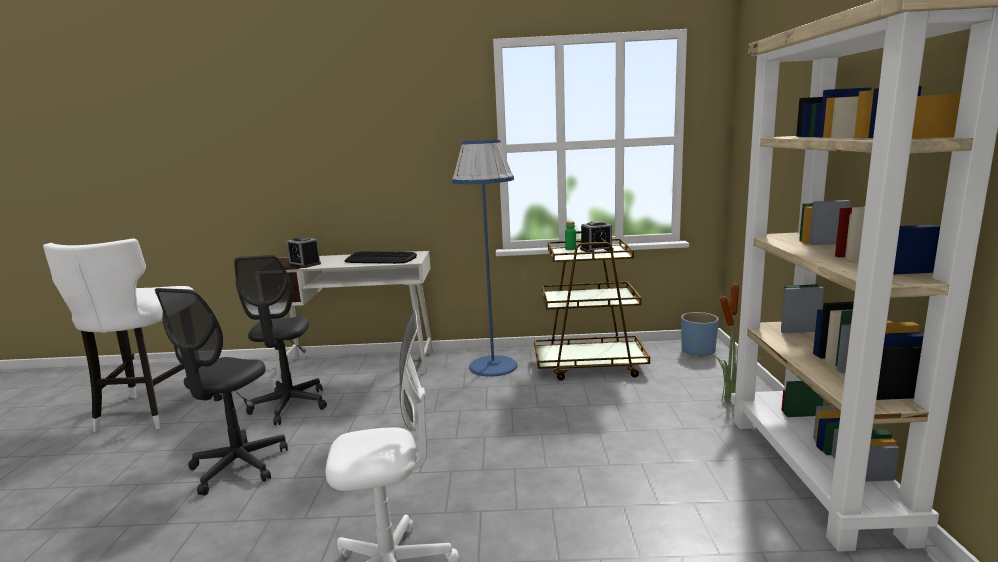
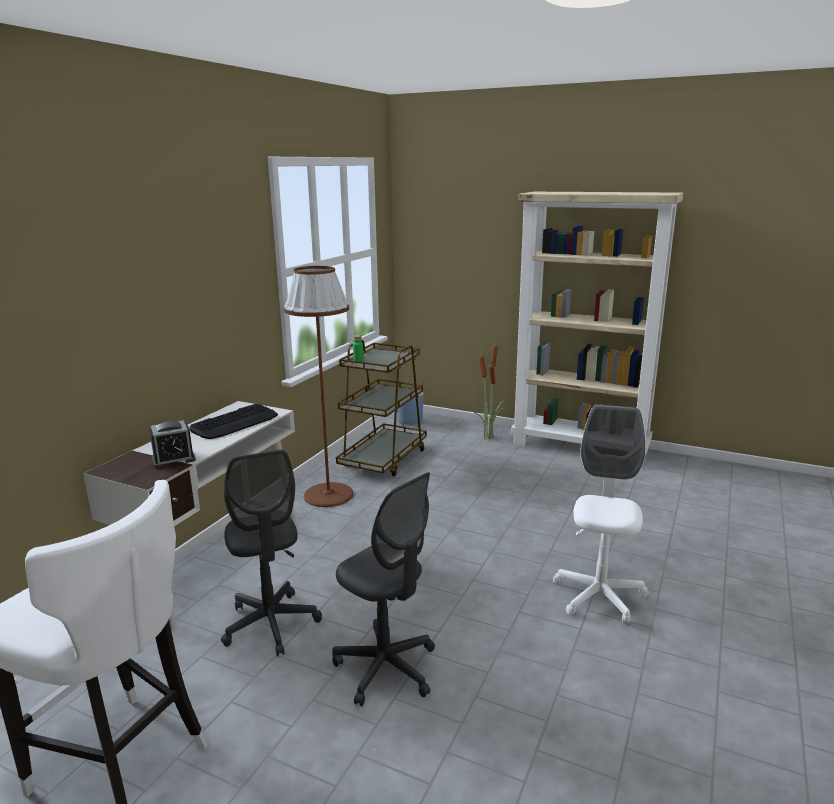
camera: 65 degrees left, 5 degrees up
(290, 406) = (271, 624): grey office chair -> grey office chair turned 45 degrees clockwise
(493, 366) = (328, 494): blue floor lamp -> brown floor lamp
(596, 249) = (376, 355): alarm clock -> none

